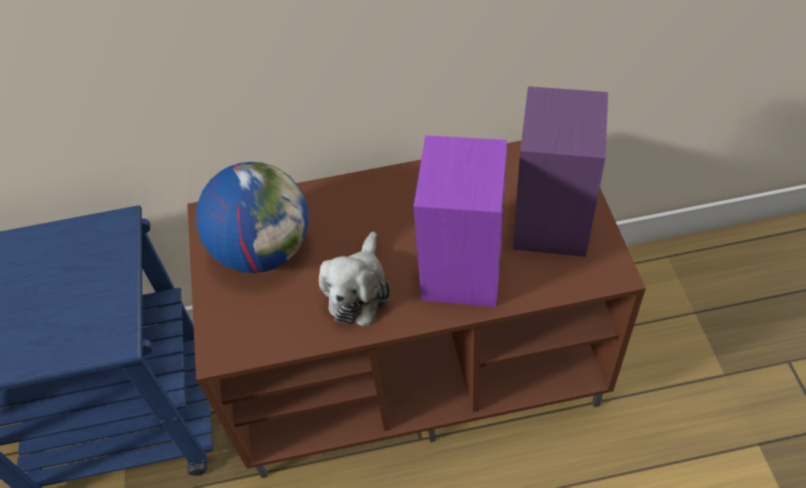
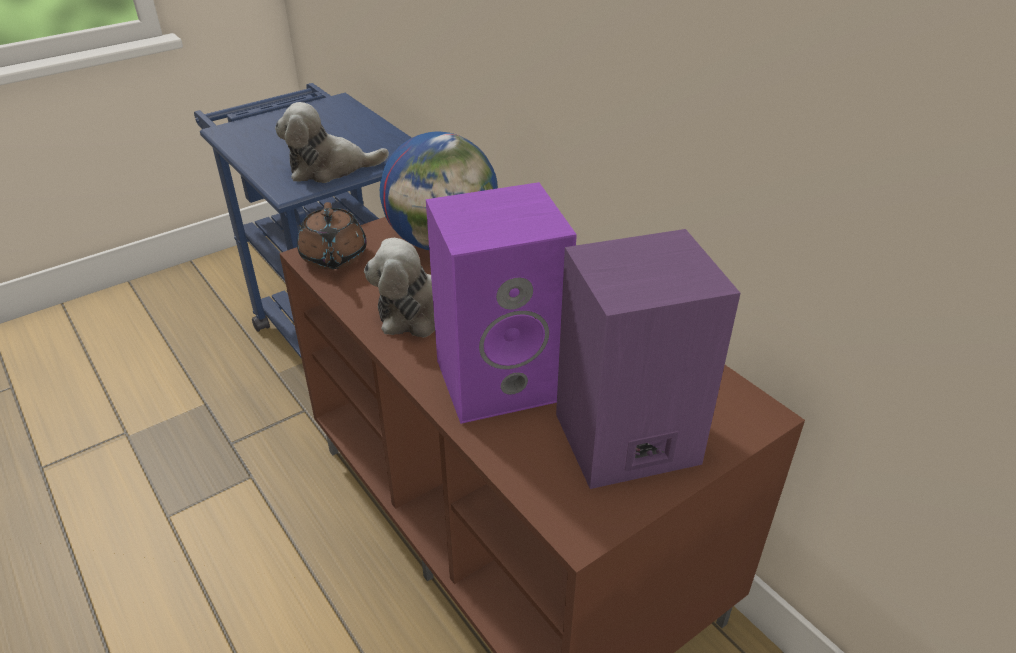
camera: 60 degrees right, 15 degrees down
(97, 297) = (329, 168): none -> plush toy
(234, 336) = (333, 257): none -> brown teapot

